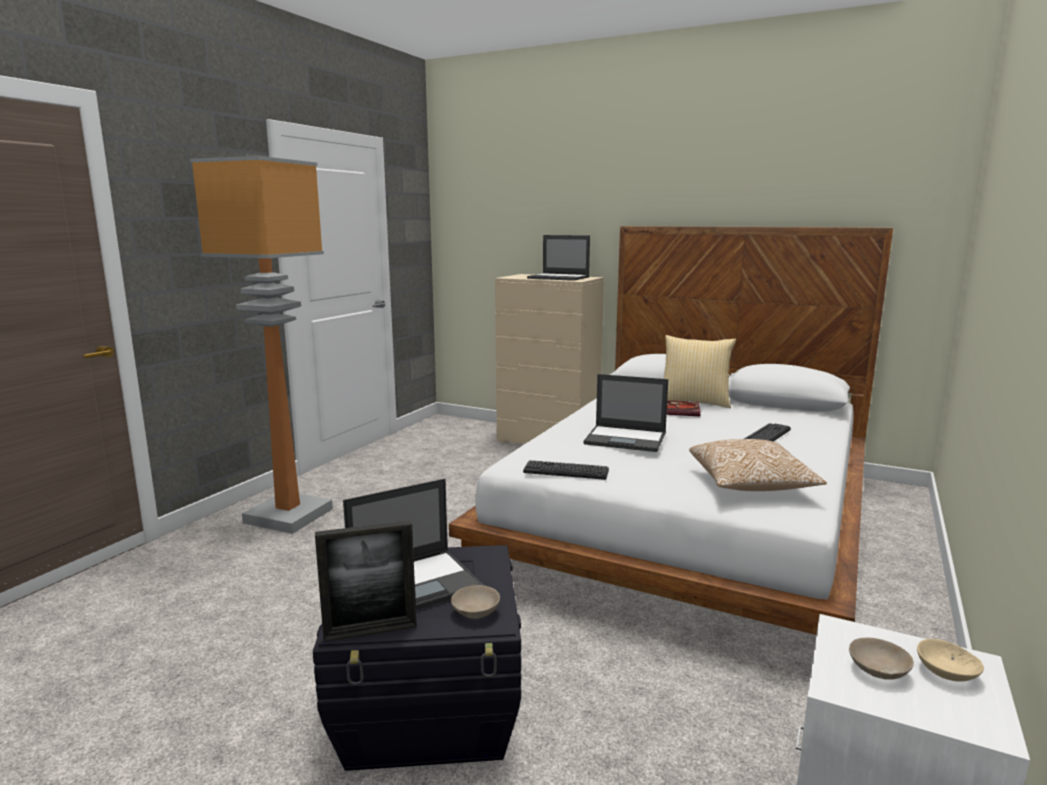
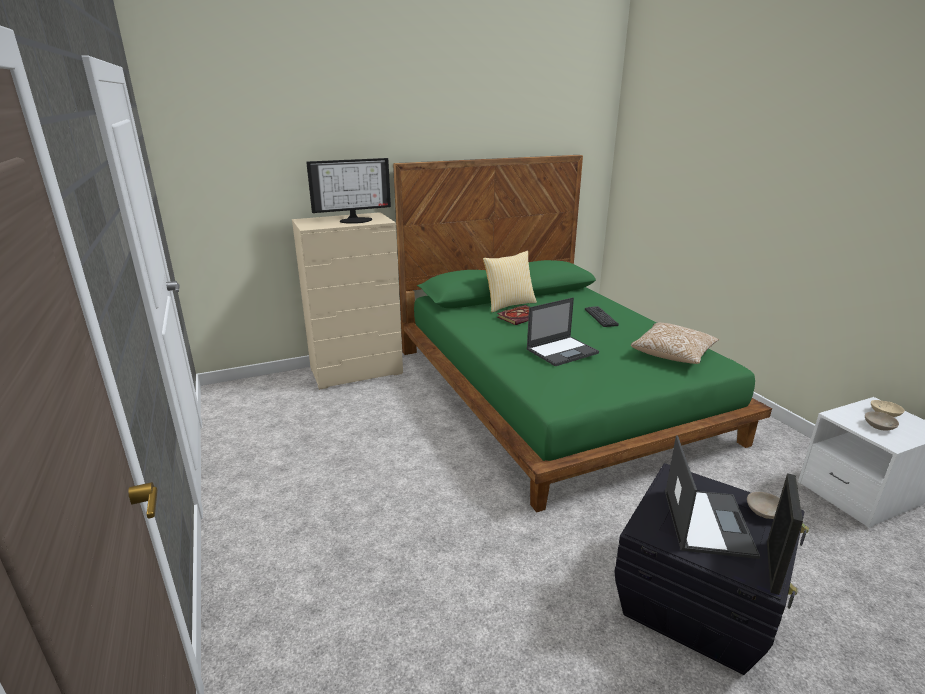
camera: 50 degrees left, 10 degrees up
(289, 516) = (297, 562): floor lamp -> none
(559, 278) = (355, 220): laptop -> monitor
(566, 471) = (594, 392): keyboard -> none
(690, 521) = (554, 392): white bed -> green bed

